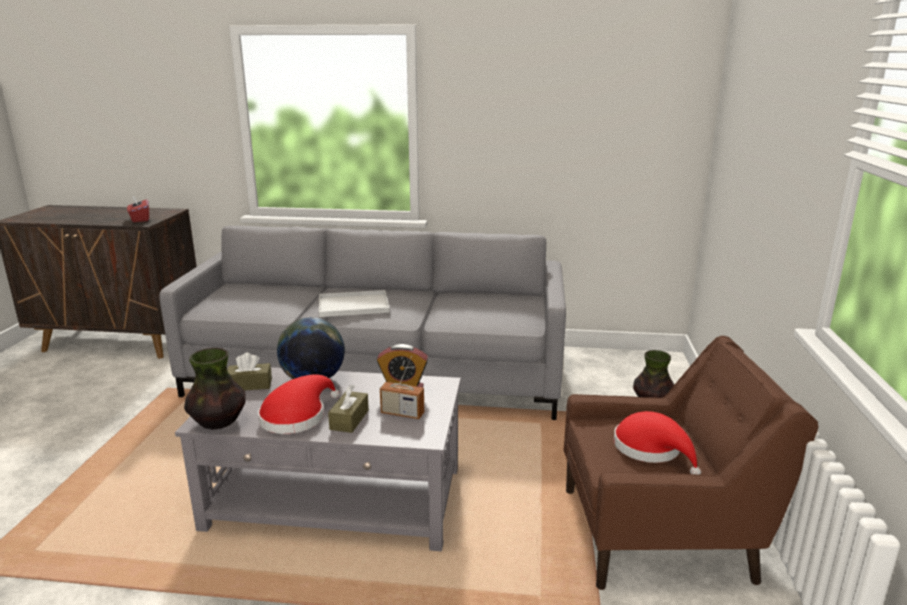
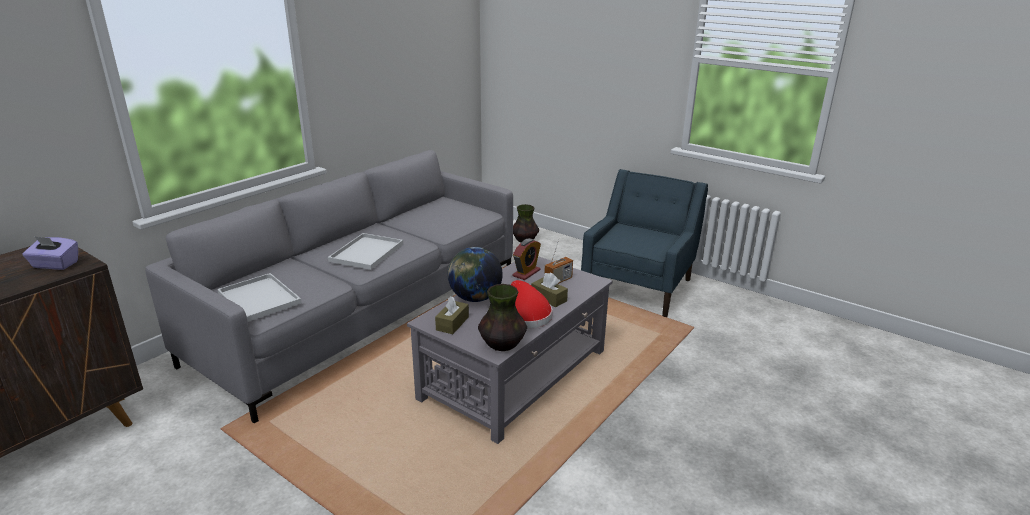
camera: 60 degrees left, 5 degrees up
(140, 219) = (55, 265): red tissue box -> purple tissue box
(230, 300) = (261, 298): none -> white tray
(651, 449) = (643, 238): red hat -> none
(660, 534) = (639, 286): brown armchair -> blue armchair

